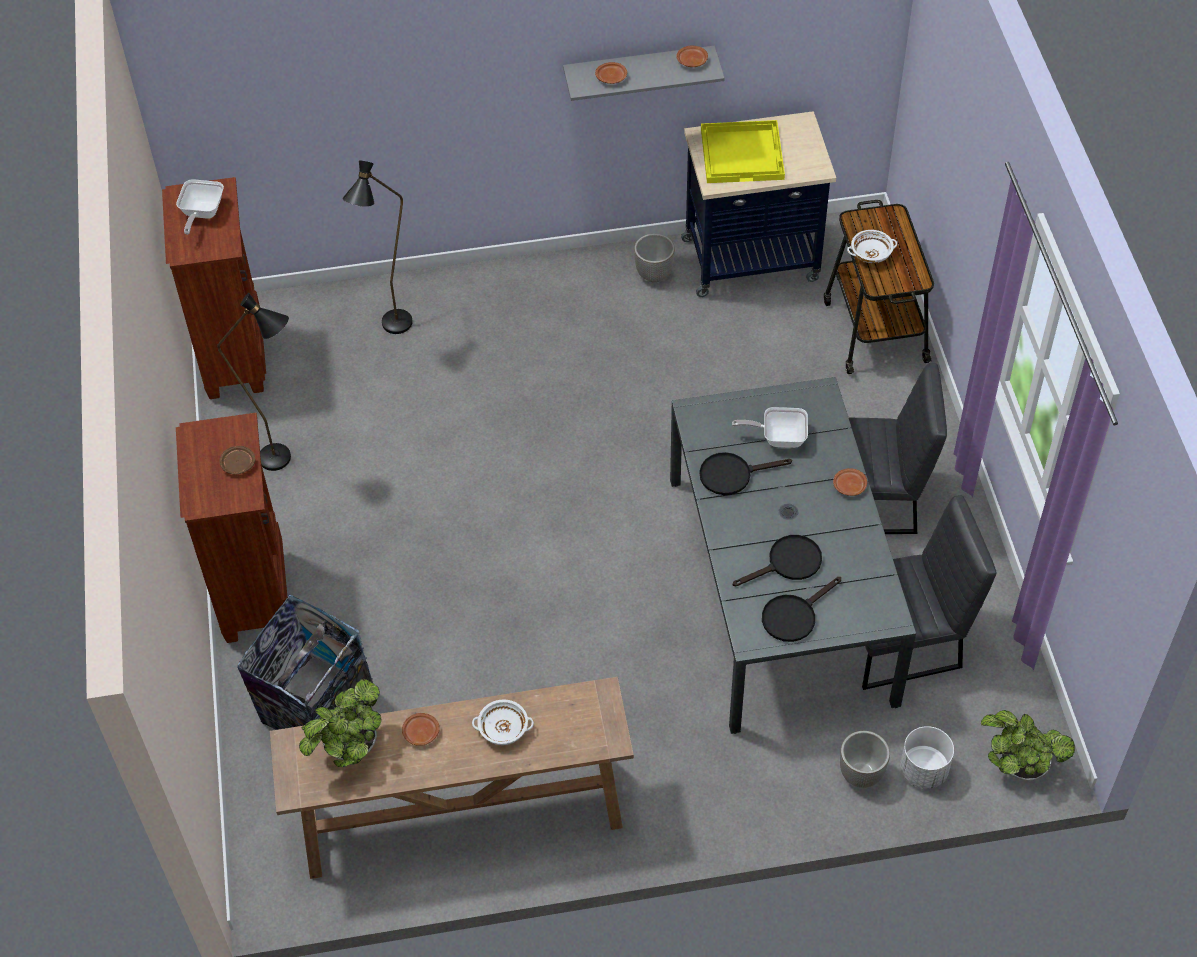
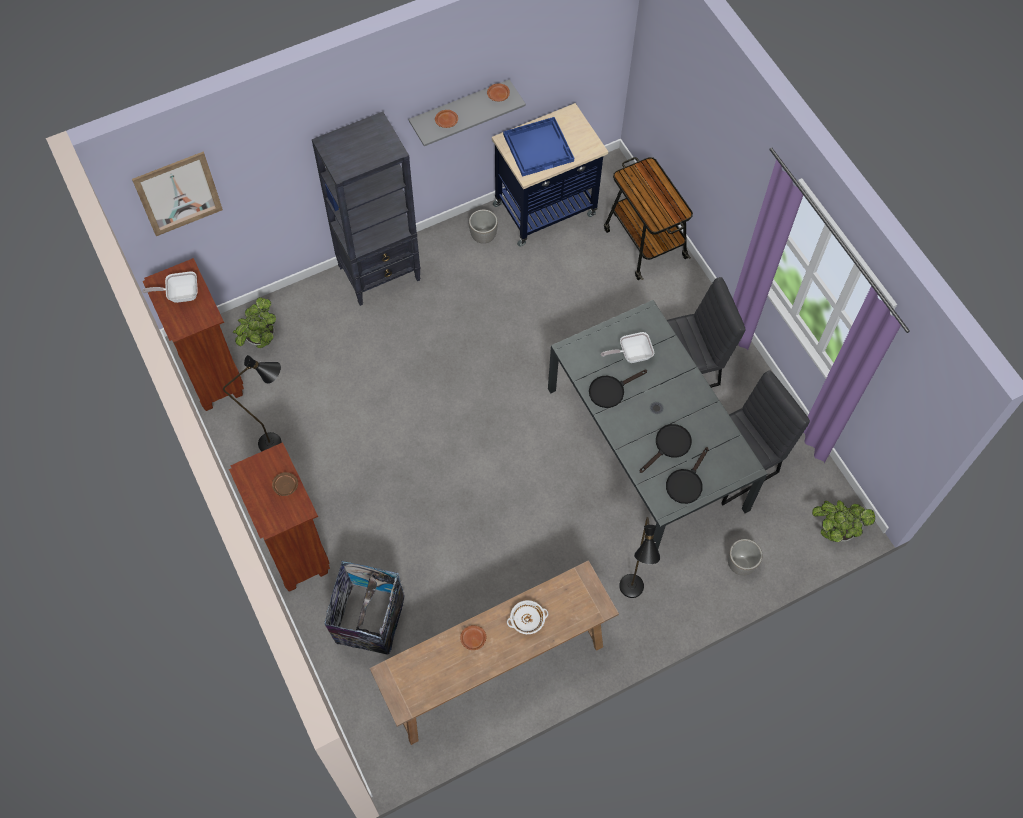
camera: 20 degrees left, 10 degrees up
(201, 214) = (180, 294): frying pan -> frying pan turned 90 degrees clockwise
(233, 84) = (178, 194): none -> picture
(349, 749) = (429, 665): potted plant -> potted plant (260, 339)
(392, 331) = (317, 325): black floor lamp -> black floor lamp (631, 595)
(499, 288) = (380, 273): none -> black bookcase
(742, 153) = (538, 147): yellow tray -> blue tray
(849, 486) = (689, 378): brown plate -> none
(871, 254) = (644, 200): white bowl -> none
(923, 770) = (778, 550): white planter -> none

